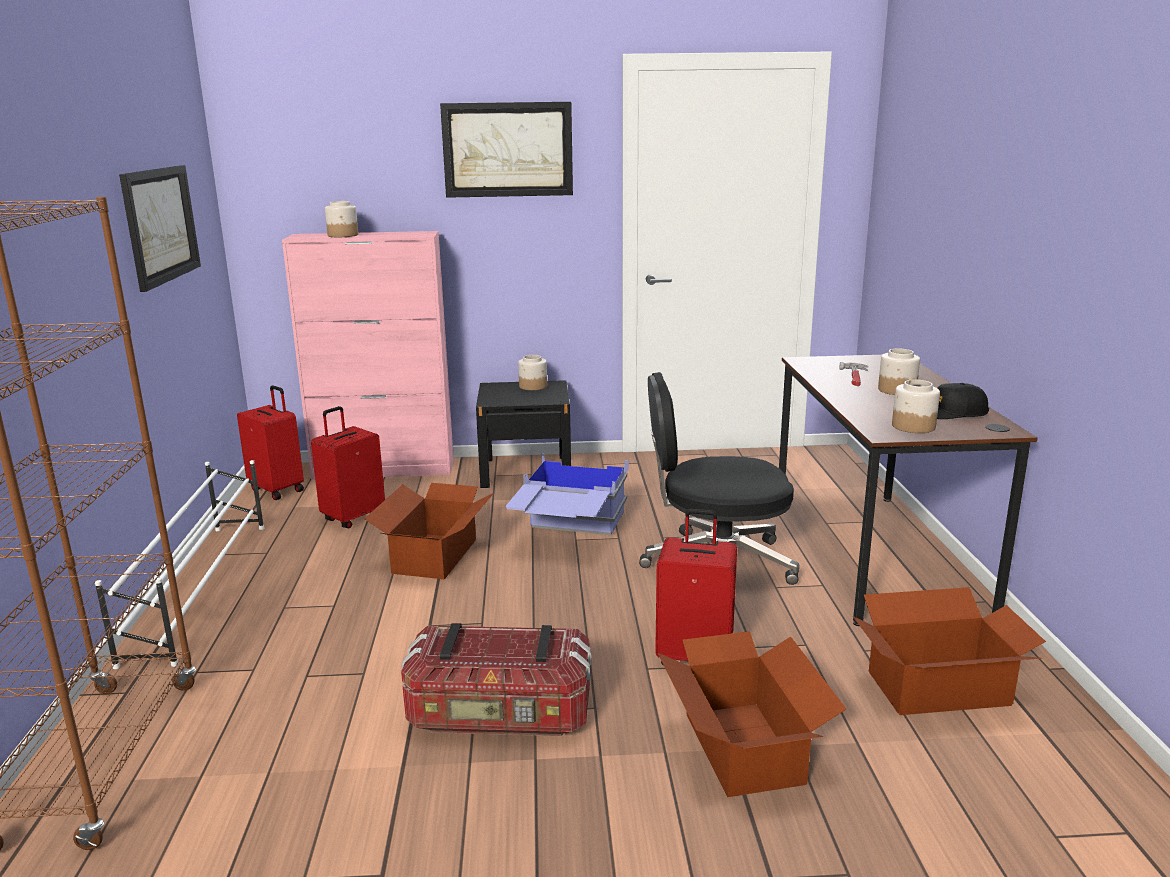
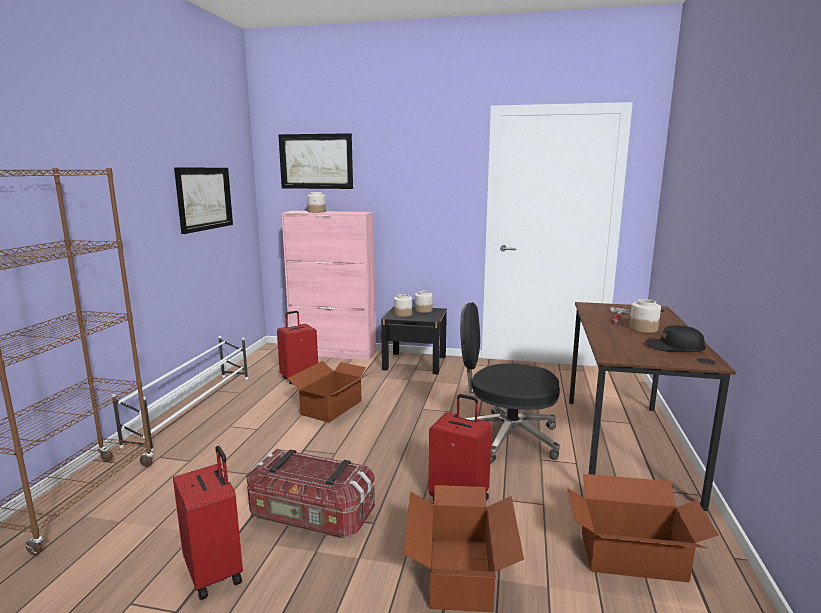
camera: 15 degrees right, 5 degrees down
(278, 489) = (269, 358): red suitcase -> red suitcase (215, 572)
(508, 150) = (417, 164): picture -> picture (316, 161)
(569, 534) = (420, 404): blue storage box -> none
(913, 426) = (638, 353): jar -> jar (403, 314)

